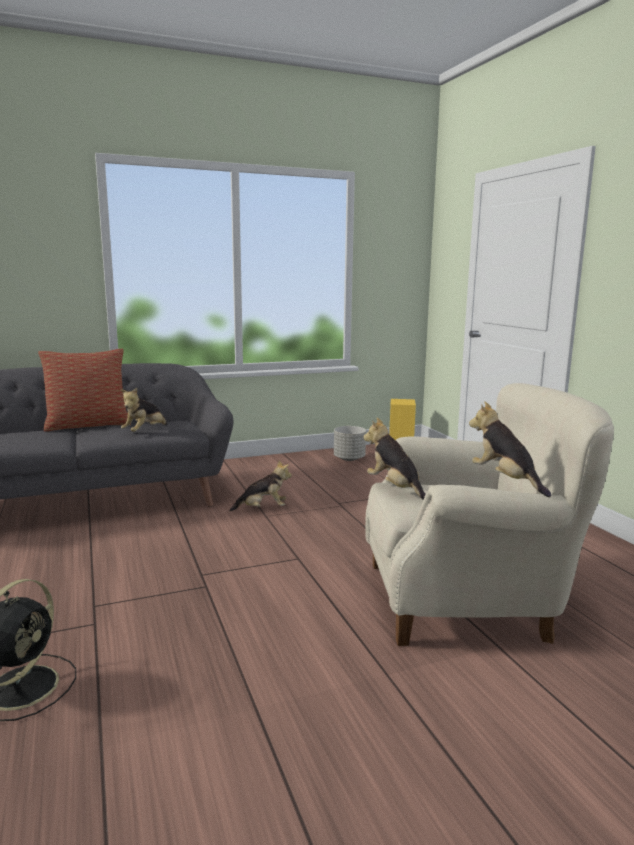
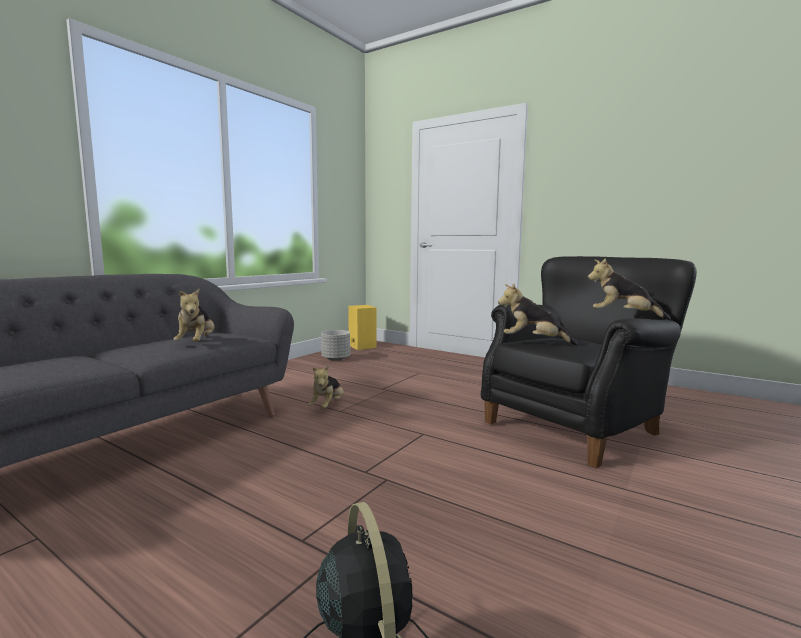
camera: 35 degrees left, 5 degrees down
(88, 425) = (103, 348): pillow -> none
(263, 509) = (327, 406): plush toy -> plush toy turned 150 degrees clockwise
(468, 599) = (575, 425): beige armchair -> black armchair

